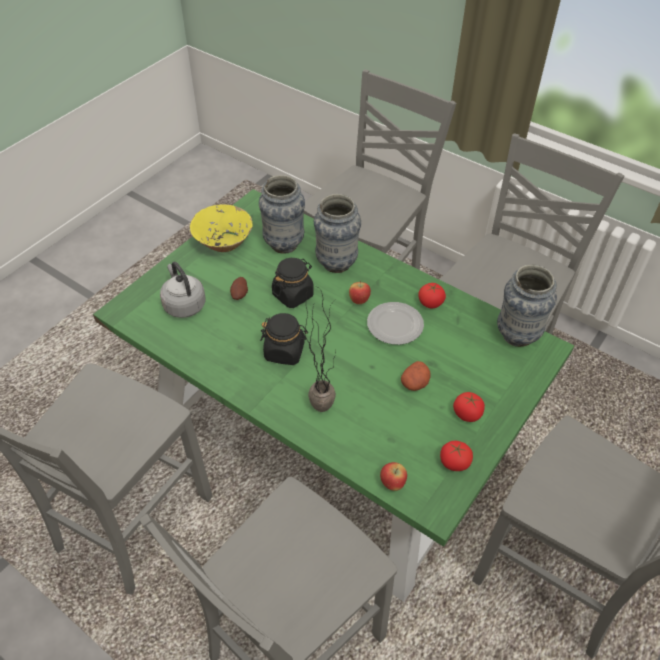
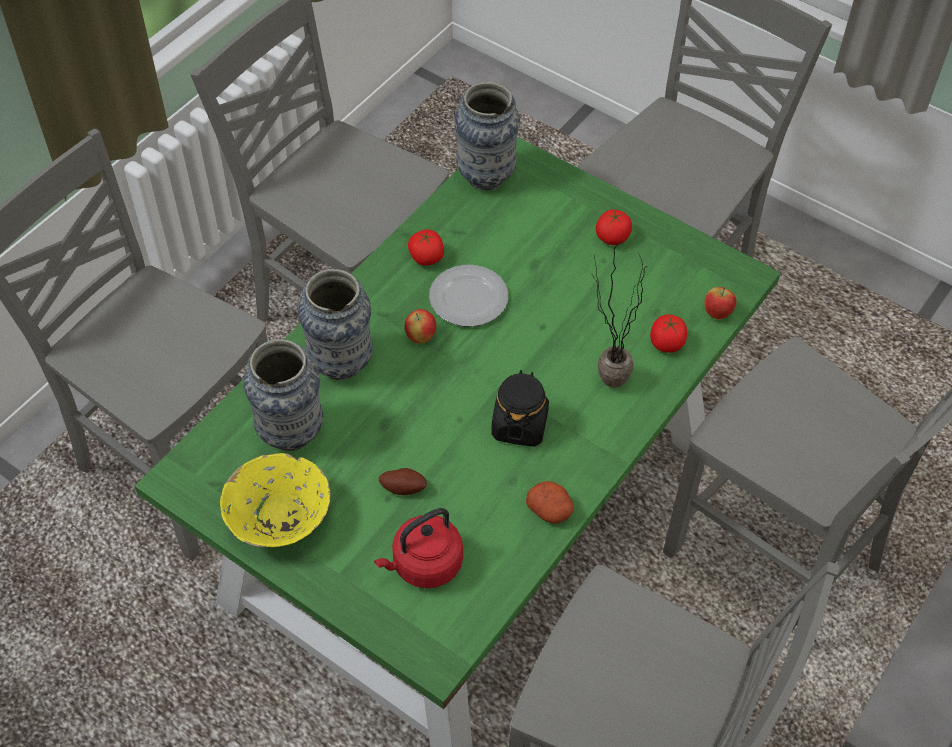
camera: 90 degrees left, 5 degrees up
(183, 304) = (424, 565): grey kettle -> red kettle
(293, 295) = (406, 417): black jar -> none
(415, 383) = (568, 283): potato -> potato (550, 510)
(454, 463) = (682, 255): tomato -> tomato (666, 343)

